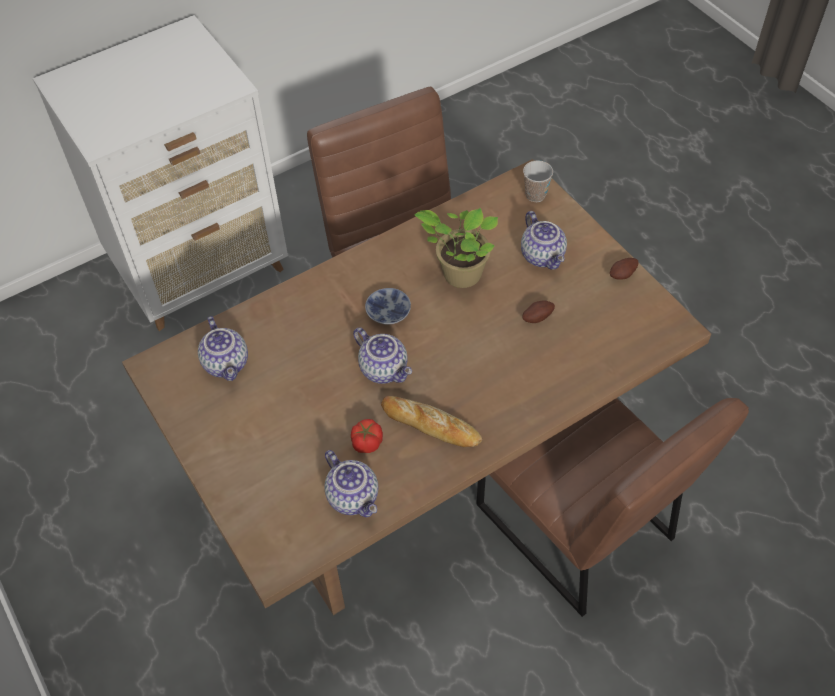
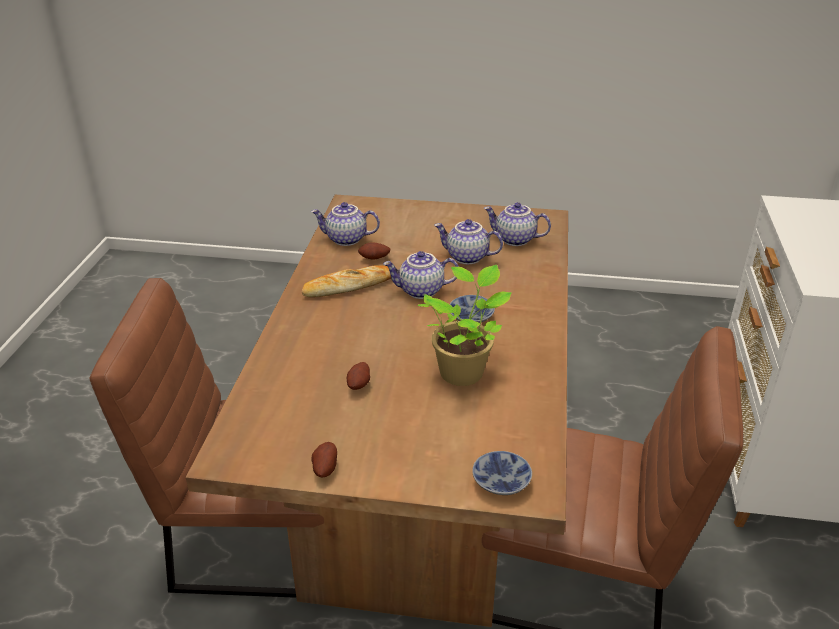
camera: 130 degrees right, 20 degrees down
(367, 443) = (374, 259): tomato -> potato
(535, 195) = (503, 481): cup -> bowl
(543, 256) = (417, 432): teapot -> teapot (466, 257)

